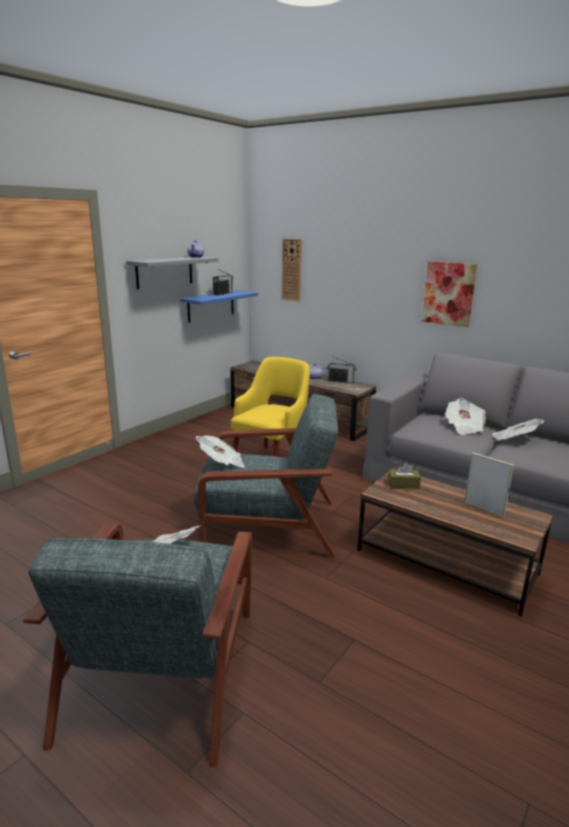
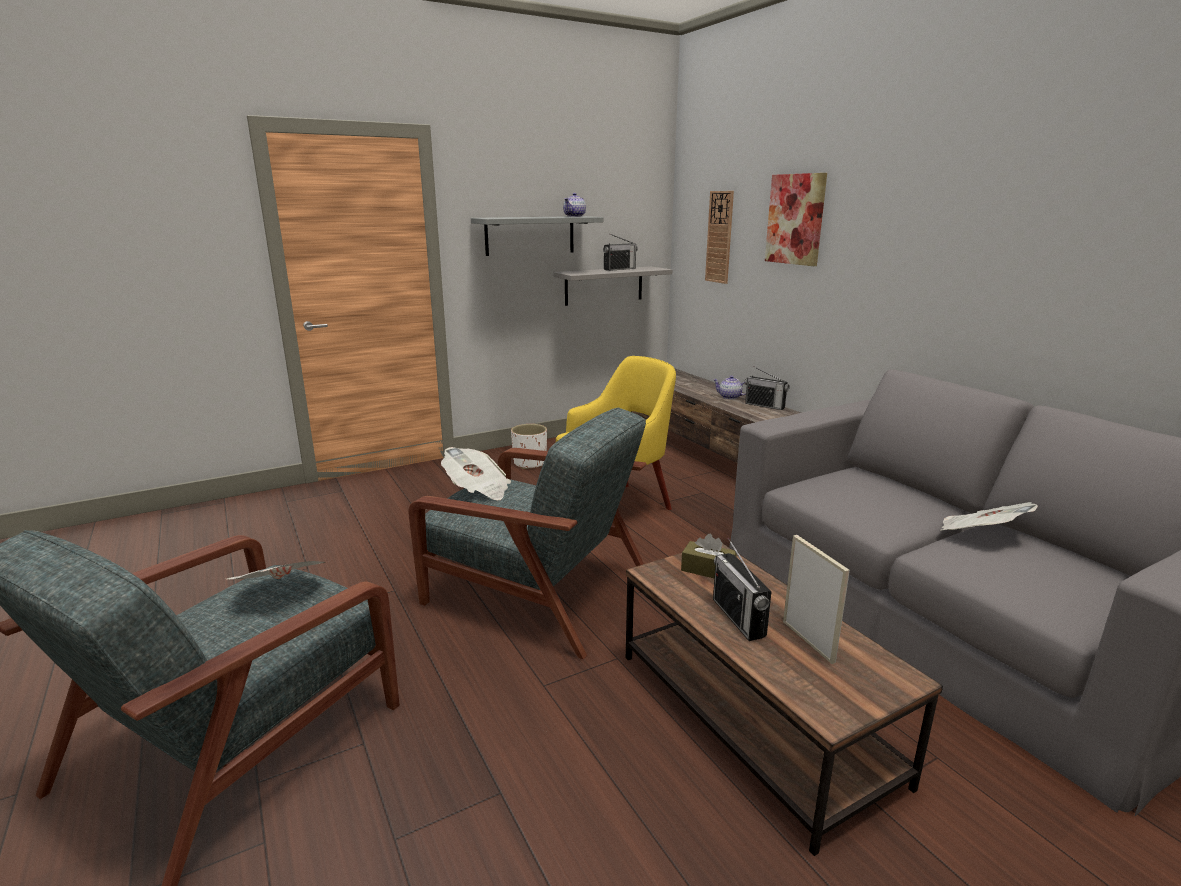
camera: 25 degrees right, 0 degrees up
(184, 443) = (529, 463): none -> white planter
(211, 306) = (604, 285): blue shelf -> grey shelf
(442, 505) = (738, 617): none -> radio
(448, 293) = (932, 271): picture -> picture (795, 219)
(464, 427) = (897, 499): newspaper -> none

